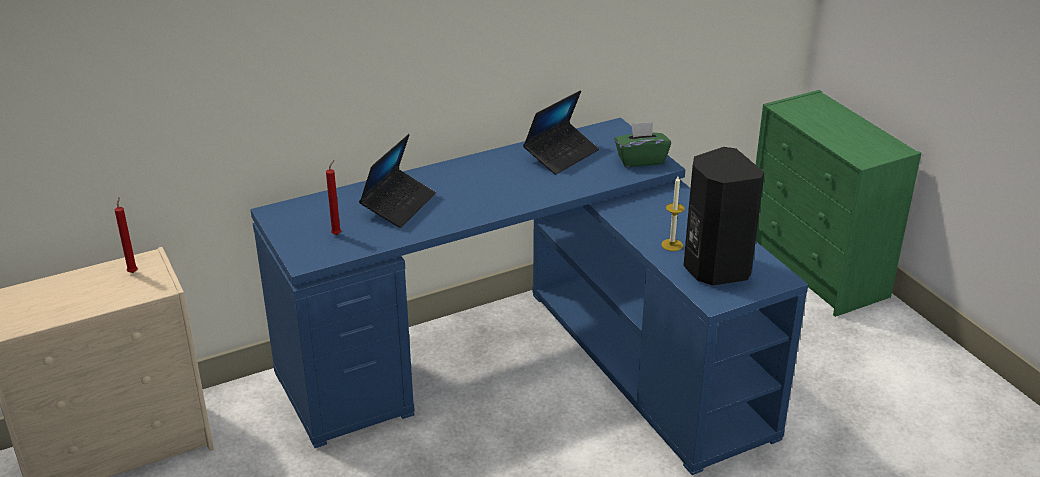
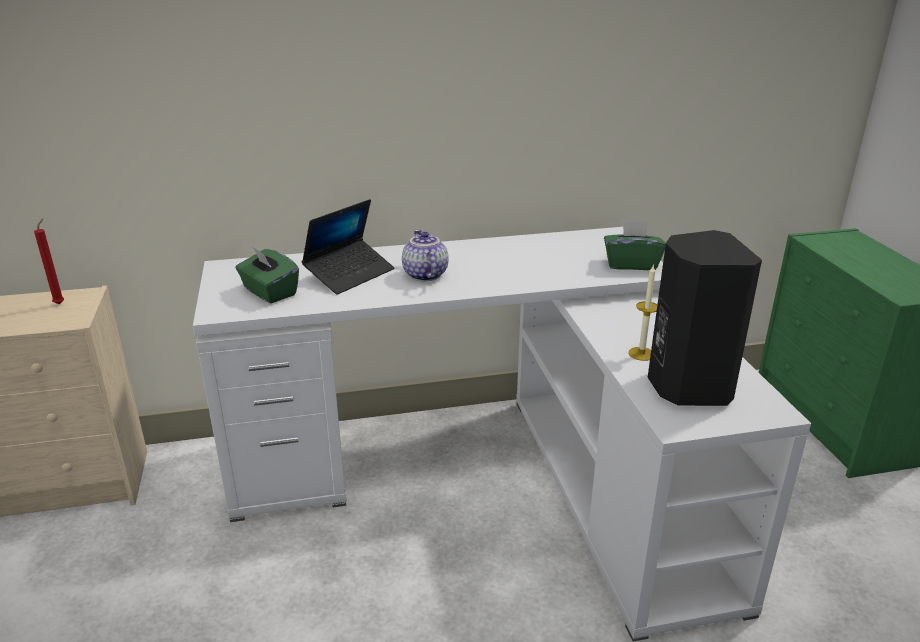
camera: 15 degrees right, 5 degrees down
(337, 234) = (269, 292): red candle -> green tissue box
(466, 196) = (424, 275): none -> teapot
(537, 364) = (495, 474): blue desk -> white desk
(561, 155) = (545, 250): laptop -> none

